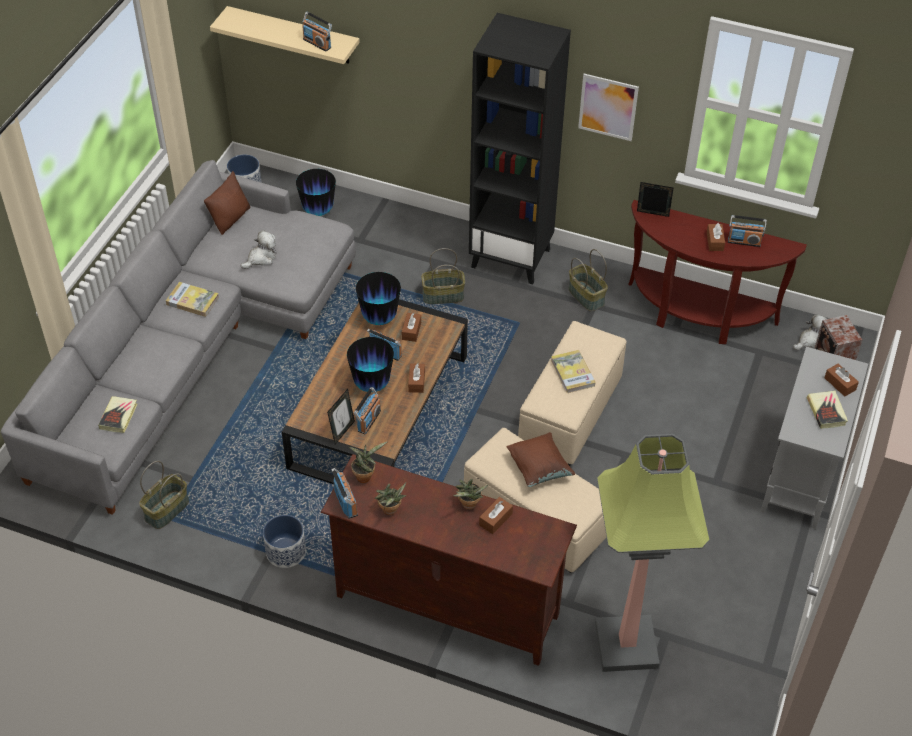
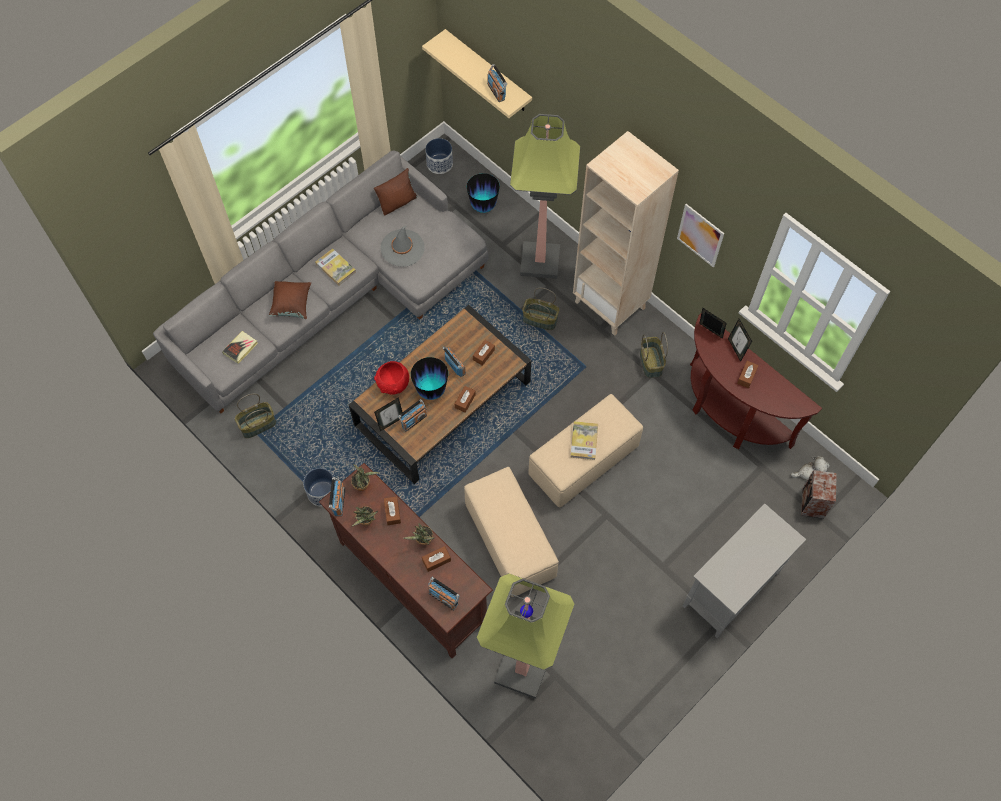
camera: 25 degrees right, 15 degrees up
(261, 258) = (402, 248): plush toy -> grey hat
(324, 394) = (393, 385): none -> red bowl
(379, 318) = (465, 334): vase -> none
(411, 242) = (540, 261): none -> floor lamp
(511, 258) = (610, 305): black bookcase -> beige bookcase
(539, 469) = (515, 514): brown pillow -> brown pillow (292, 305)
(688, 221) = (736, 349): none -> picture frame
(744, 241) = (771, 385): radio -> radio (443, 598)
(826, 411) = (745, 568): book -> none
(840, 384) = (771, 548): brown tissue box -> brown tissue box (392, 512)

